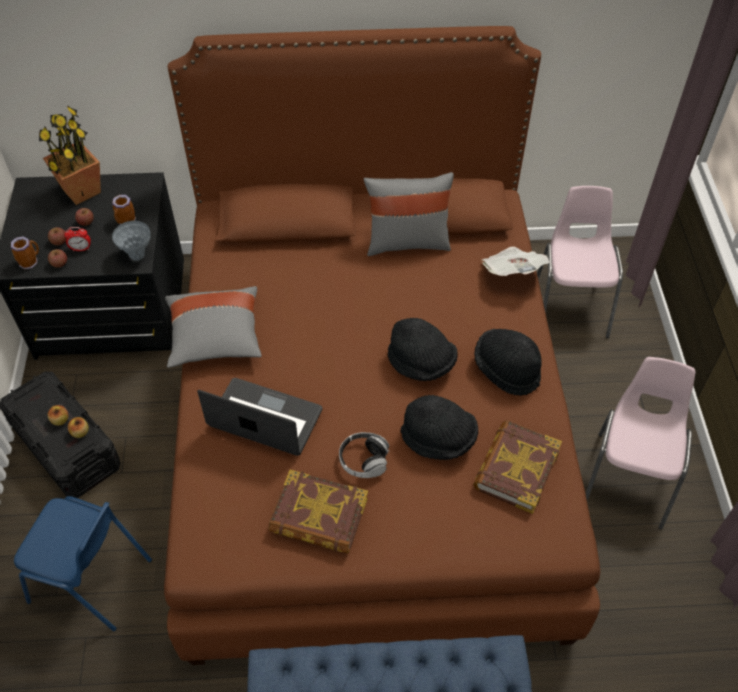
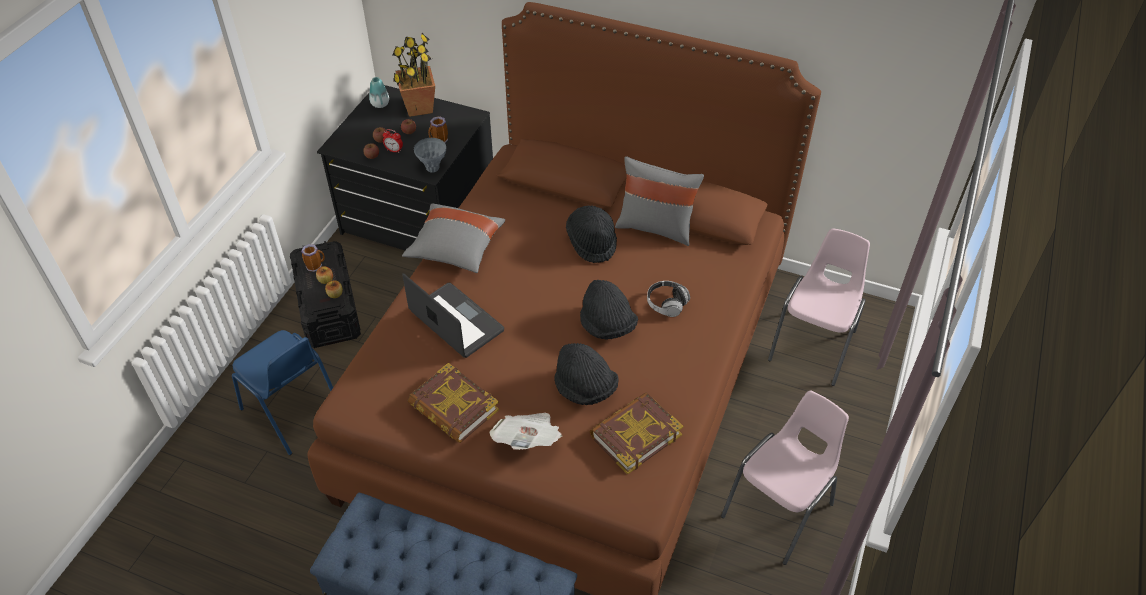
camera: 25 degrees right, 5 degrees down
(30, 261) = (352, 148): mug -> mug (315, 265)
(34, 201) = (380, 104): none -> vase
(364, 461) = (514, 382): headphones -> headphones (666, 304)
(506, 370) = (677, 356): black hat -> black hat (592, 242)
(512, 272) = (732, 281): newspaper -> newspaper (528, 440)

